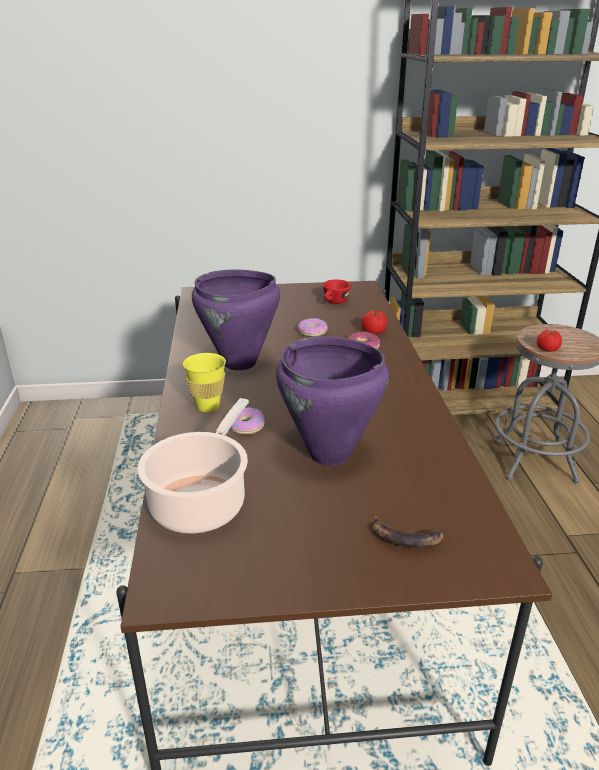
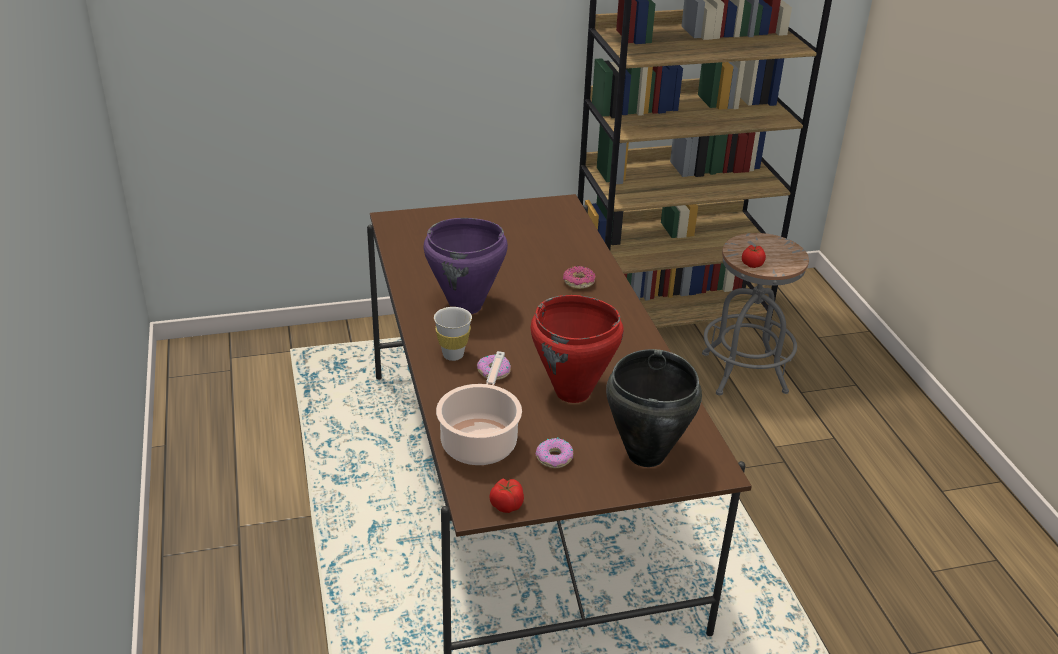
camera: 10 degrees left, 5 degrees up
(208, 407) = (453, 355): yellow cup -> white cup
(312, 332) = (526, 266): donut -> donut (554, 458)
(330, 454) = (573, 393): purple cooking pot -> red cooking pot
(334, 302) = (539, 227): red cup -> none
(373, 331) = (585, 262): tomato -> tomato (506, 505)
(405, 537) = (645, 455): banana -> black cooking pot

